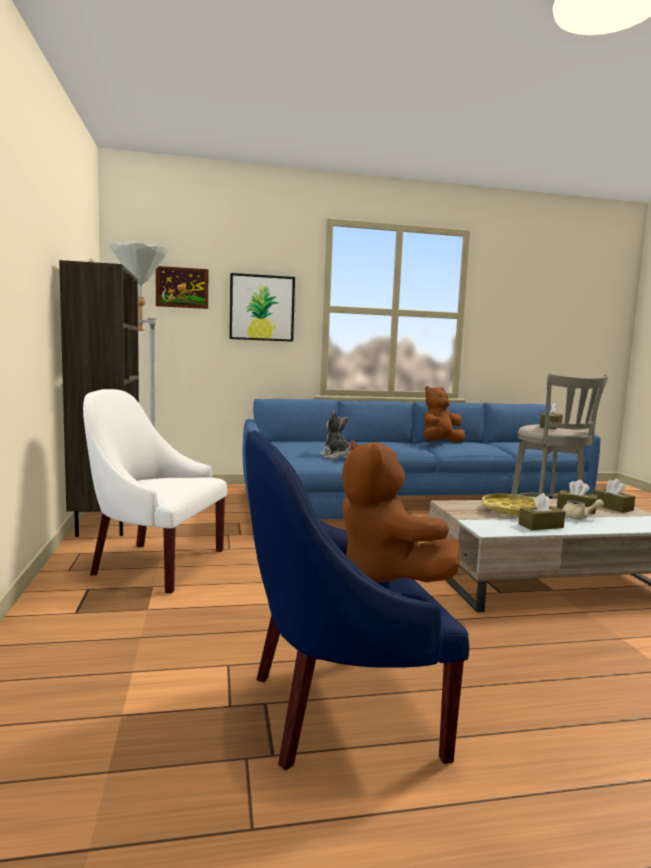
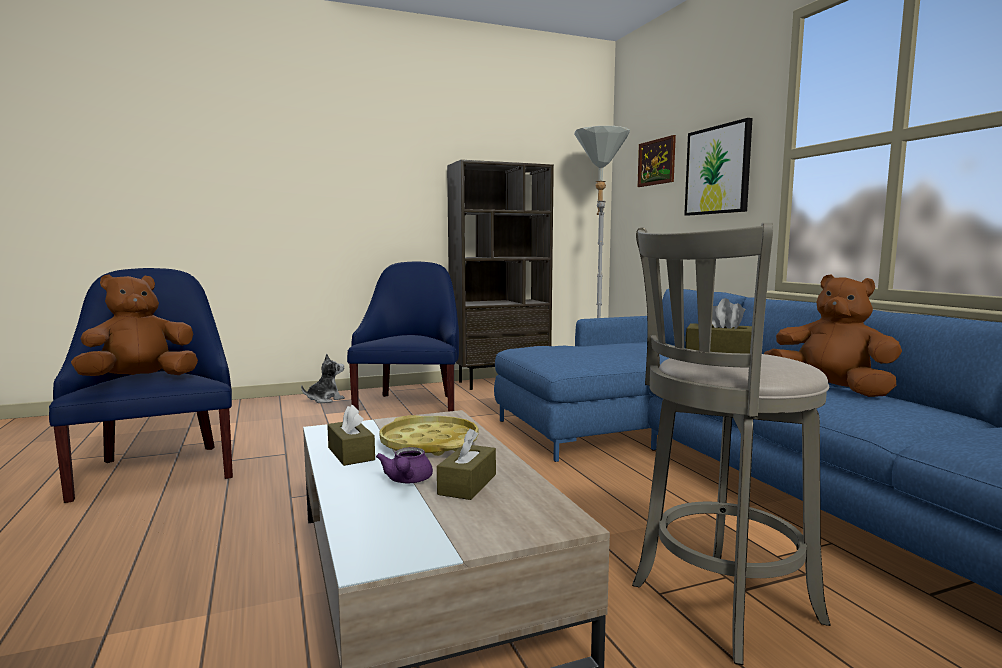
camera: 80 degrees right, 0 degrees up
(155, 564) = (410, 404): white armchair -> blue armchair
(336, 457) = (587, 358): plush toy -> plush toy (325, 400)
(579, 517) = (407, 481): beige teapot -> purple teapot
(612, 507) = (505, 518): brown tissue box -> none

